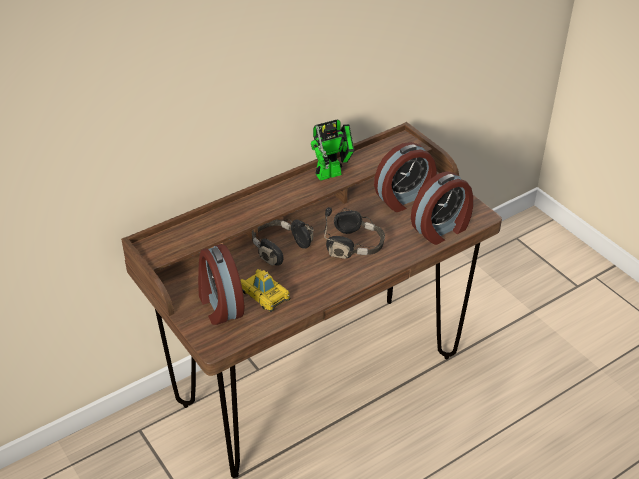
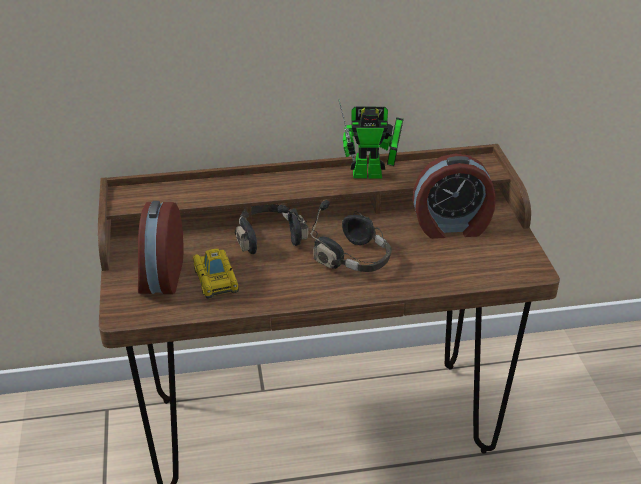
camera: 25 degrees right, 5 degrees down
(442, 229) = (472, 271): alarm clock -> none

